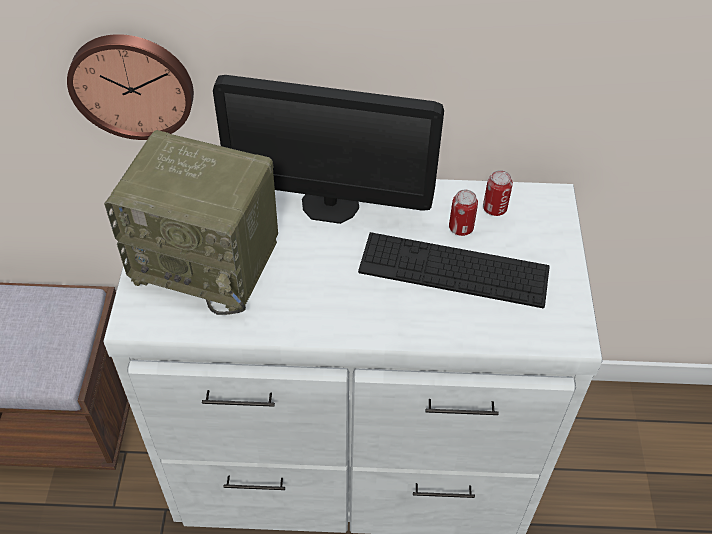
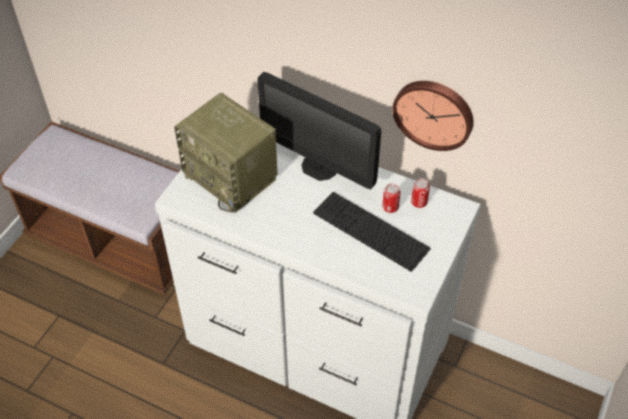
camera: 25 degrees right, 0 degrees up
(132, 84) = (225, 60): wall clock -> wall clock (434, 113)

